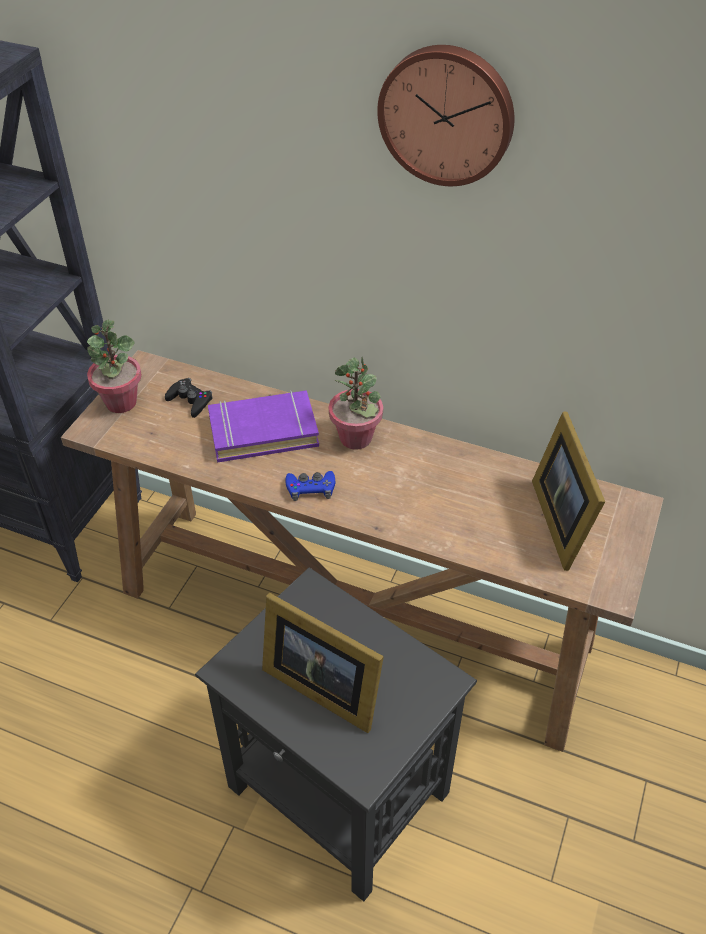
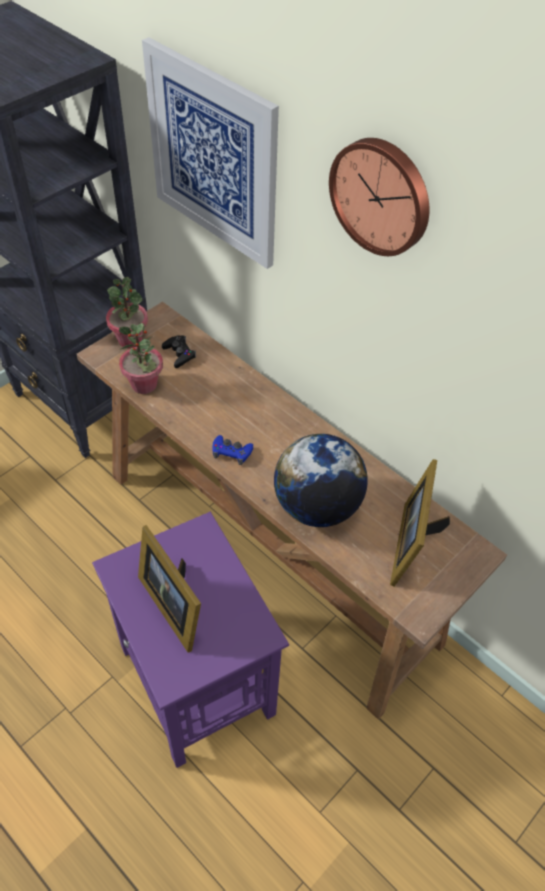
camera: 20 degrees right, 5 degrees up
(197, 135) = (213, 155): none -> picture
(263, 431) = (220, 395): purple book -> none
(340, 791) = (197, 681): black side table -> purple side table
(356, 438) = (286, 423): potted plant -> potted plant (144, 385)
(439, 515) = (317, 506): none -> globe

